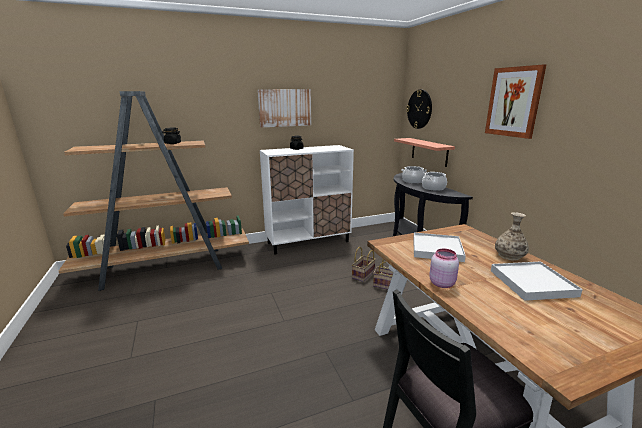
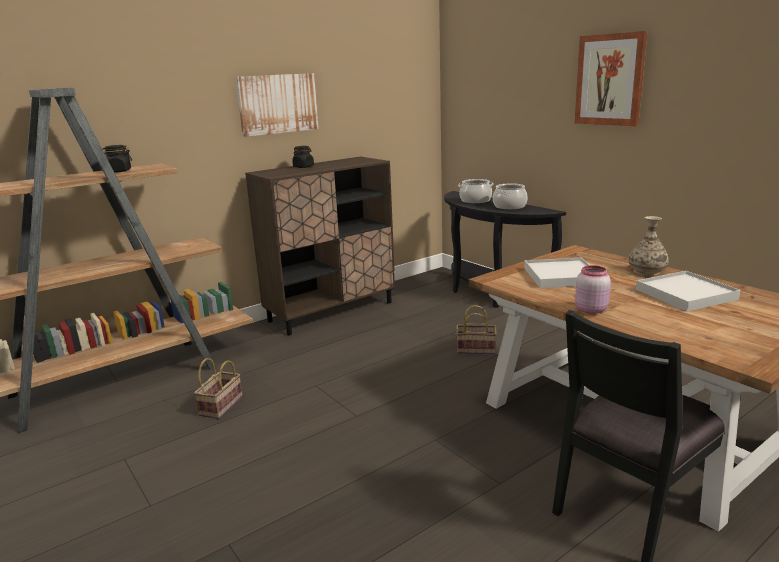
camera: 15 degrees left, 0 degrees up
(308, 242) = (332, 311): white cabinet -> brown cabinet
(363, 275) = (436, 342): basket -> basket (221, 406)
(419, 109) = (470, 96): wall clock -> none
(429, 151) = (492, 156): shelf -> none

